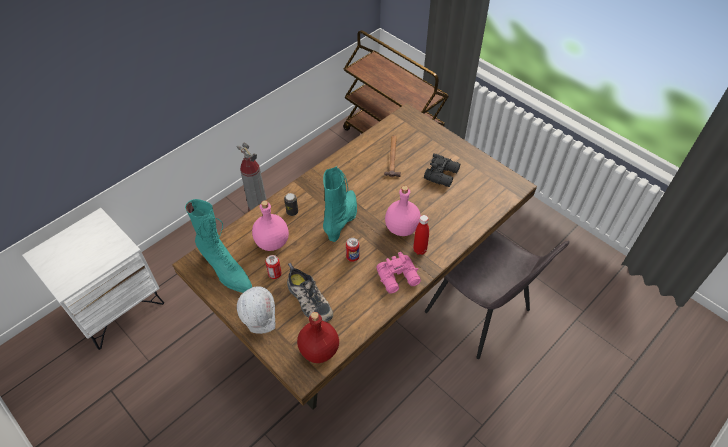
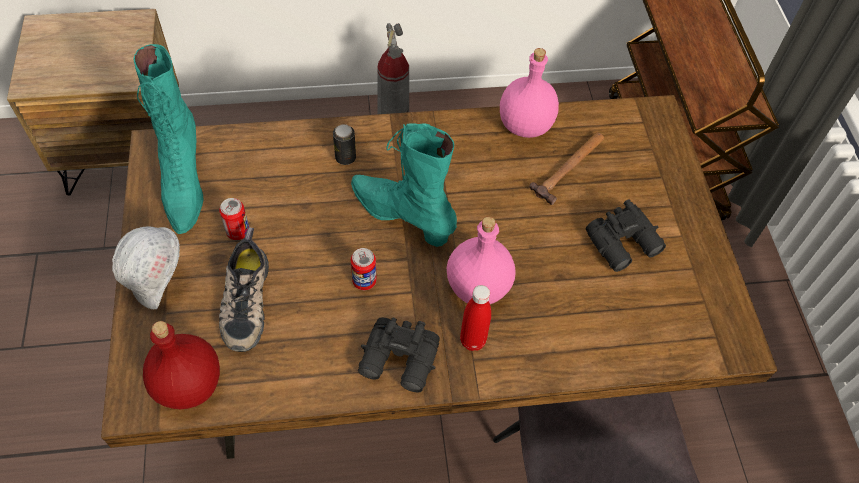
camera: 35 degrees right, 5 degrees up
(115, 305) = (128, 153): white nightstand -> brown nightstand
(272, 243) = (277, 185): pink bottle -> pink bottle (524, 126)
(342, 220) = (402, 216): turquoise boot -> turquoise boot turned 105 degrees counterclockwise
(399, 278) = (400, 362): pink binoculars -> black binoculars

